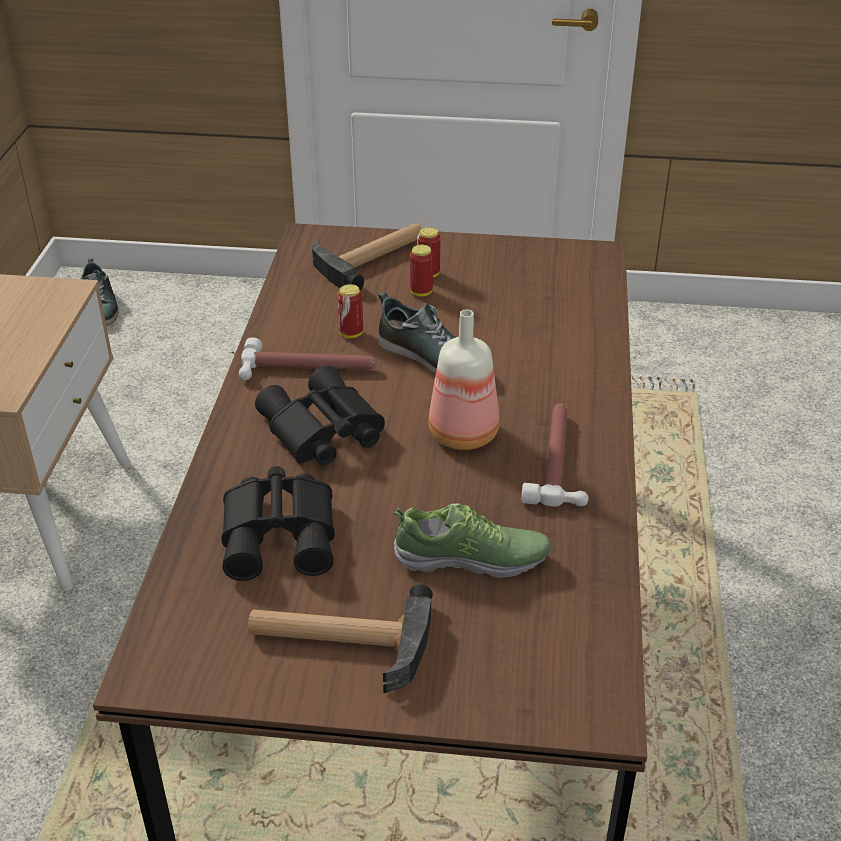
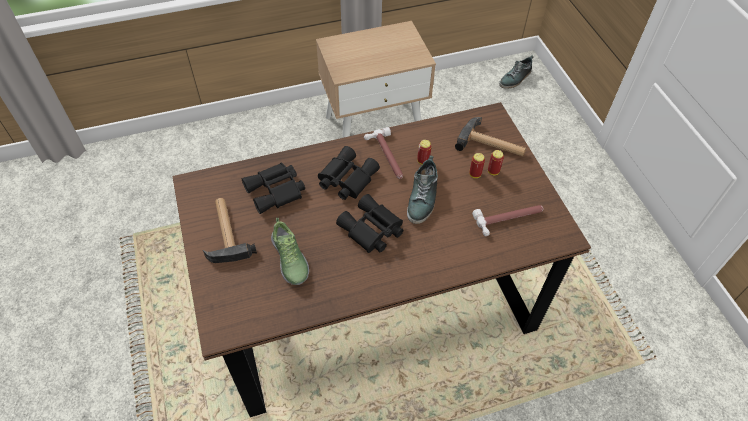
camera: 65 degrees right, 15 degrees up
(465, 435) = (371, 230): bottle -> black binoculars
(558, 459) = (372, 272): hammer -> hammer (510, 219)

